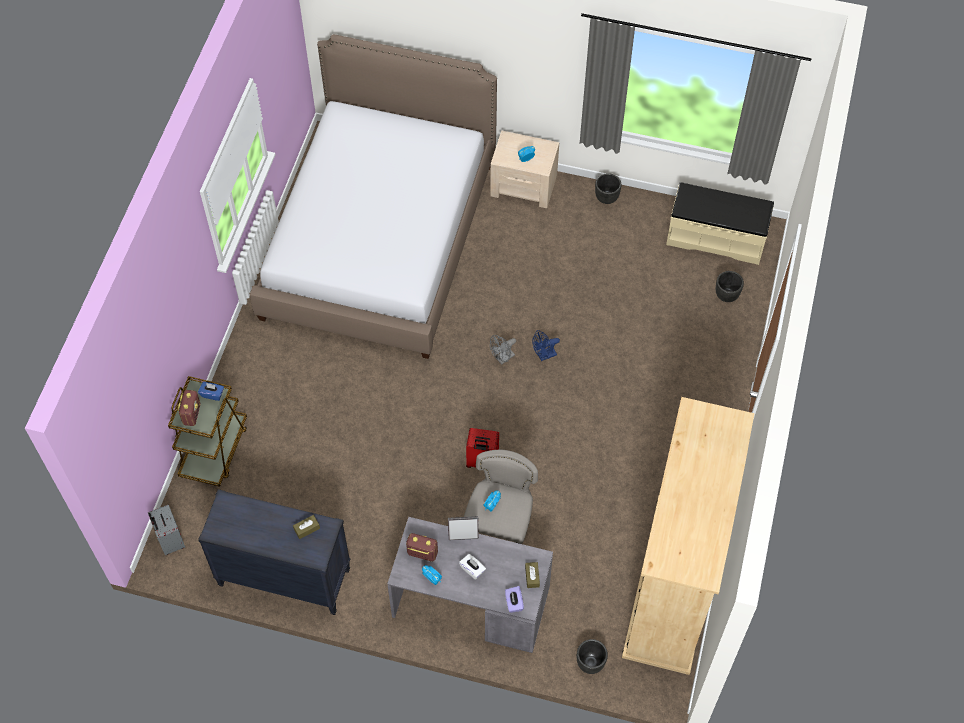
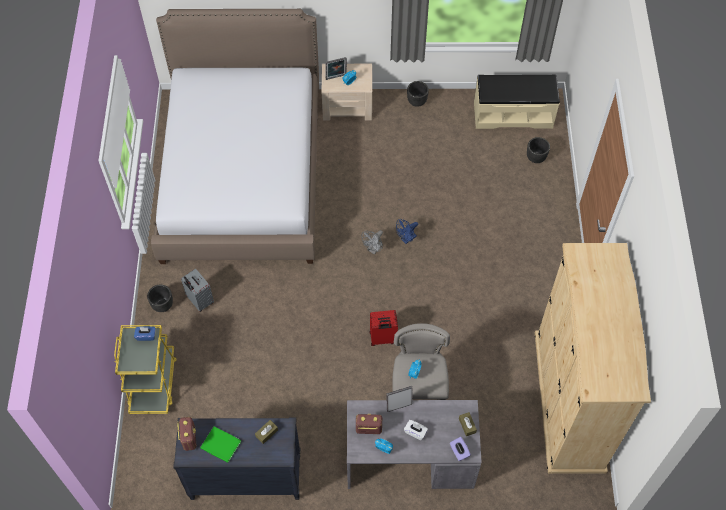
camera: 15 degrees left, 0 degrees up
(170, 541) = (137, 471): grey suitcase -> grey suitcase (199, 301)
(191, 414) = (133, 357): radio -> radio (189, 438)
(214, 450) = (153, 383): brown cart -> yellow cart
(254, 530) = (221, 446): none -> green book
(512, 150) = (336, 77): none -> picture frame
(590, 662) = (523, 484): black planter -> black planter (162, 305)

